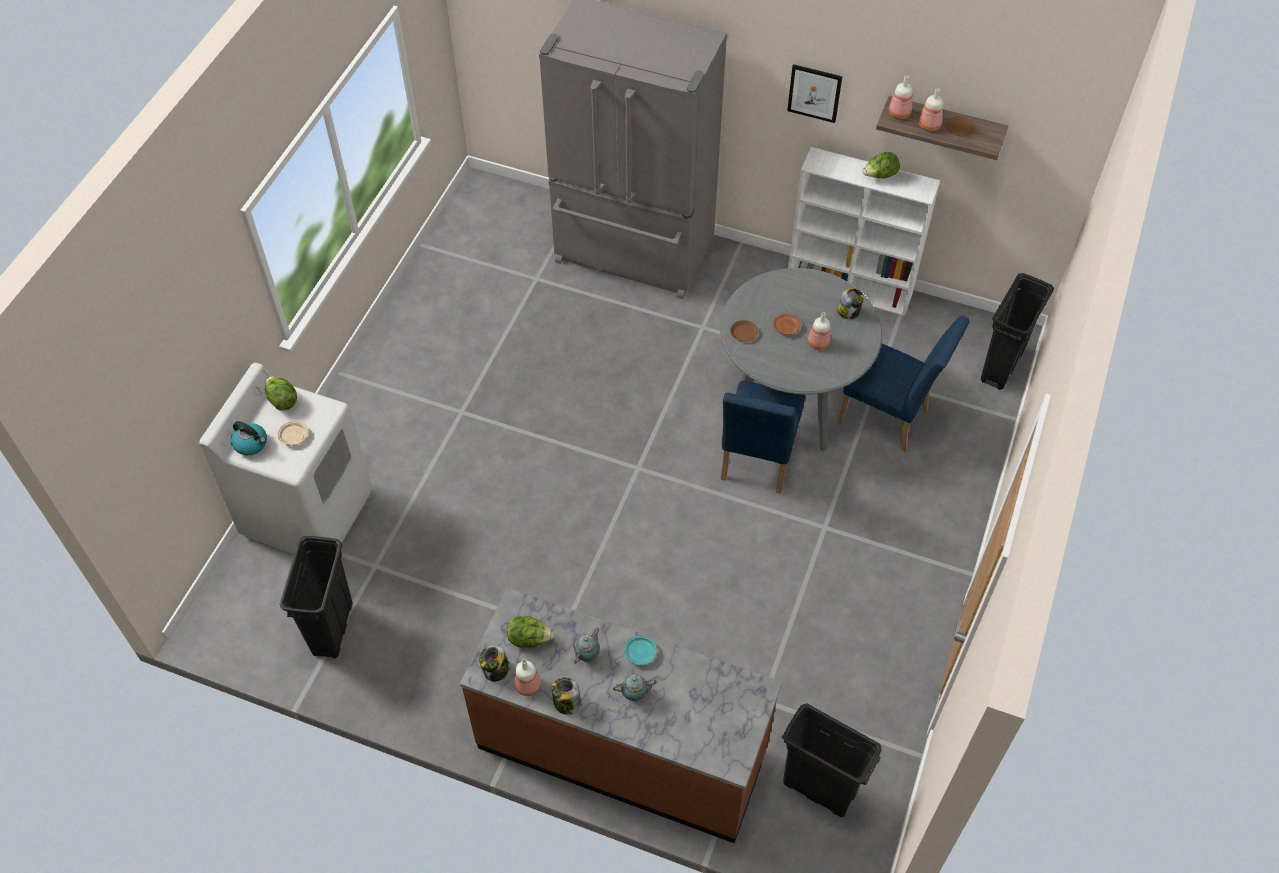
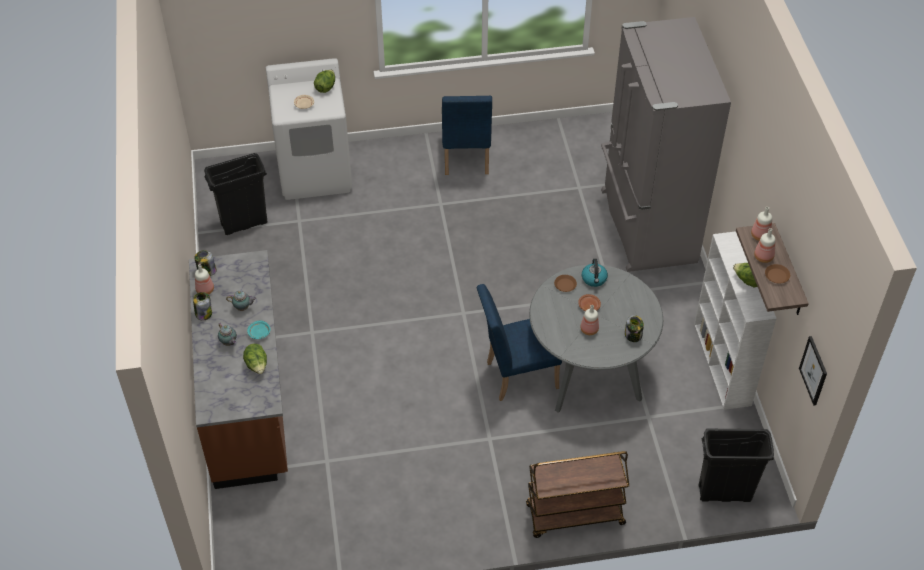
camera: 60 degrees right, 5 degrees down
(251, 444) = (286, 90): kettle -> kettle (594, 279)
(529, 639) = (237, 276): lettuce -> lettuce (257, 365)
(814, 93) = (752, 188): picture -> picture (813, 370)
(818, 789) = (278, 519): black trash can -> none
(889, 419) = (615, 439): blue chair -> blue chair (465, 159)
(963, 501) = (574, 515): none -> brown cart

